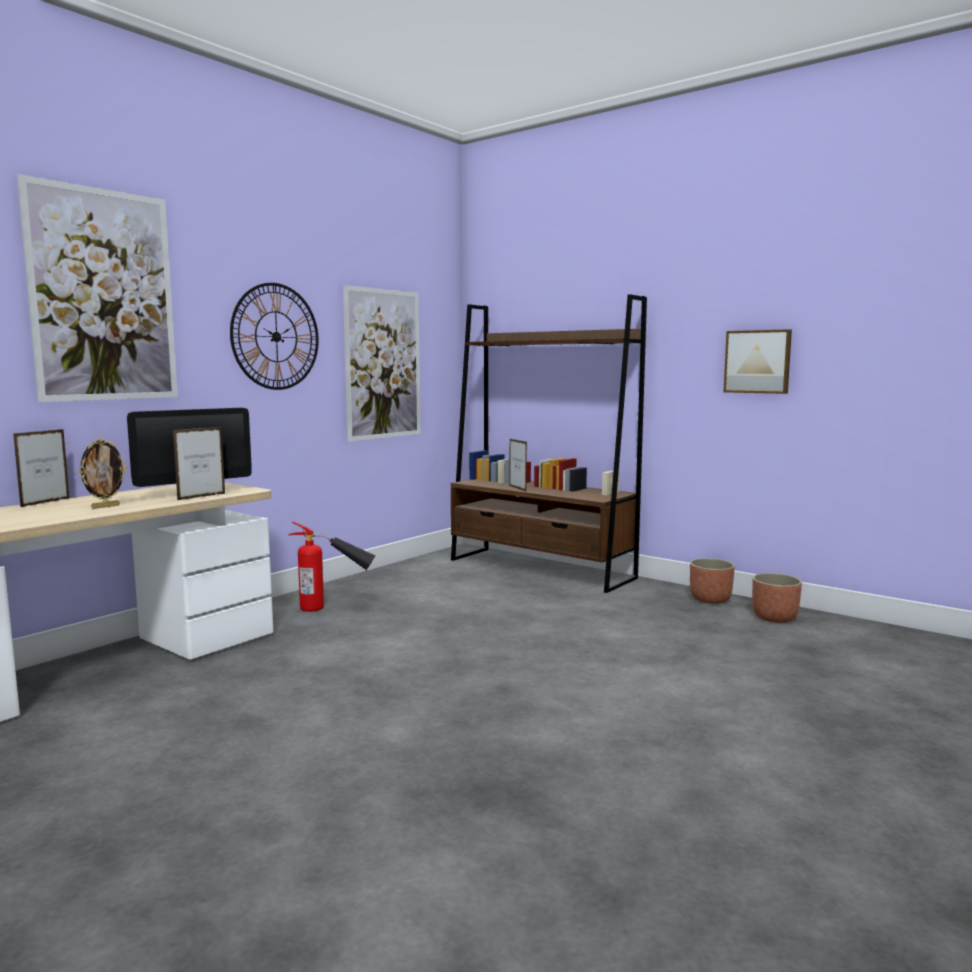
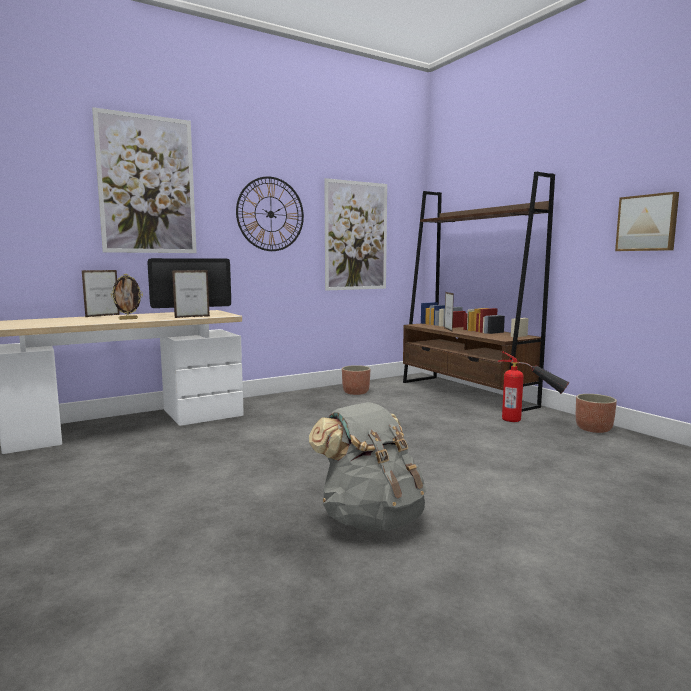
camera: 20 degrees right, 0 degrees up
(334, 608) = (295, 405): fire extinguisher -> fire extinguisher (529, 421)
(556, 746) = (371, 519): none -> grey backpack
(774, 618) = (645, 449): planter -> planter (356, 392)

